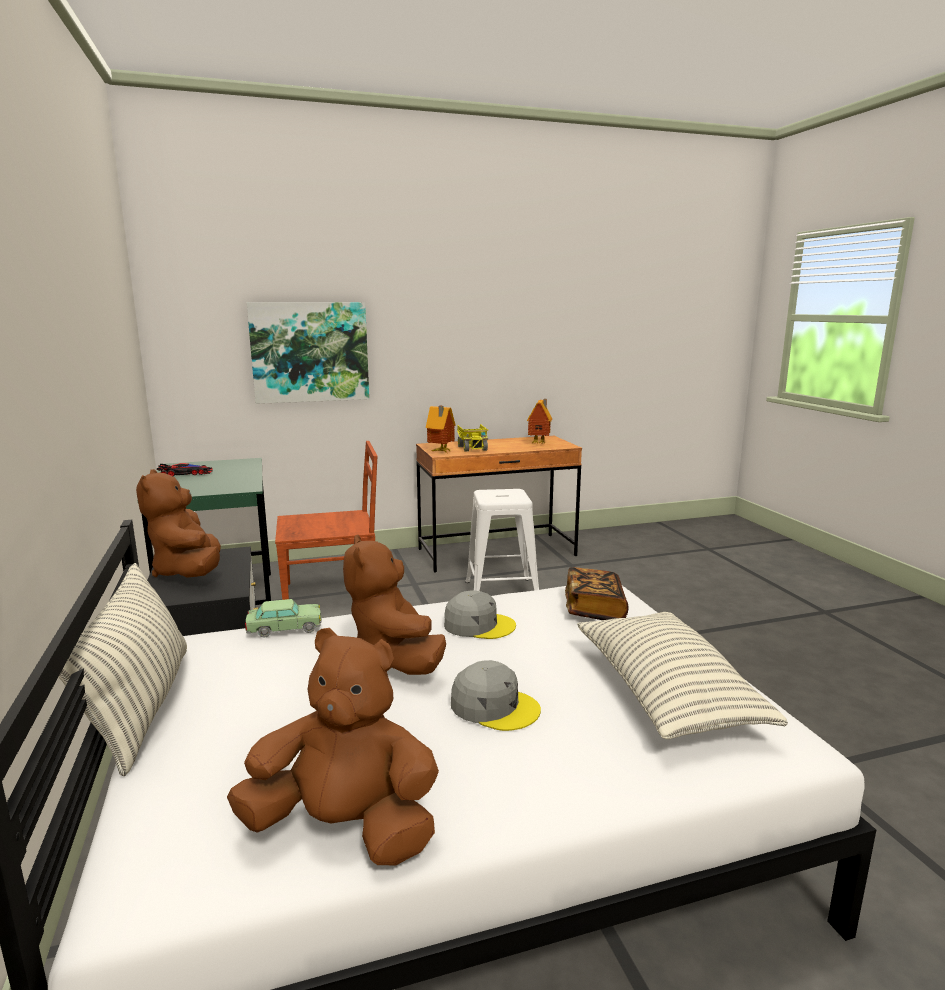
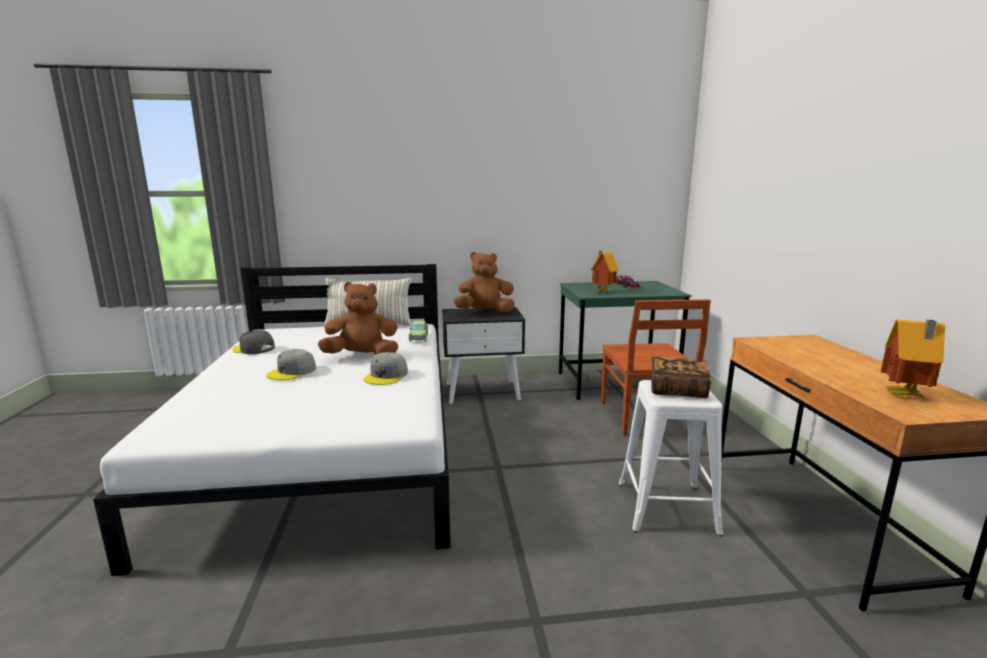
camera: 100 degrees right, 0 degrees up
(310, 352) = (762, 209): picture -> none
(345, 828) = (253, 349): brown plush toy -> grey cap
(440, 452) = (767, 341): toy house -> toy house (602, 292)
(473, 448) = (810, 355): toy truck -> none
(594, 609) = (377, 412): book -> book (677, 390)
(666, 695) = (244, 414): pillow -> none

